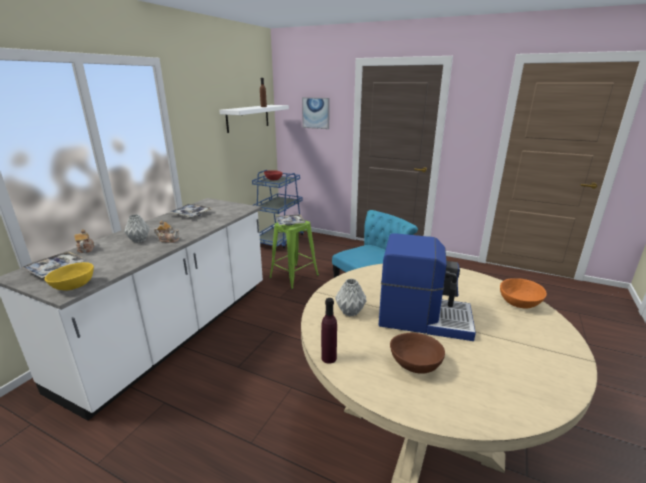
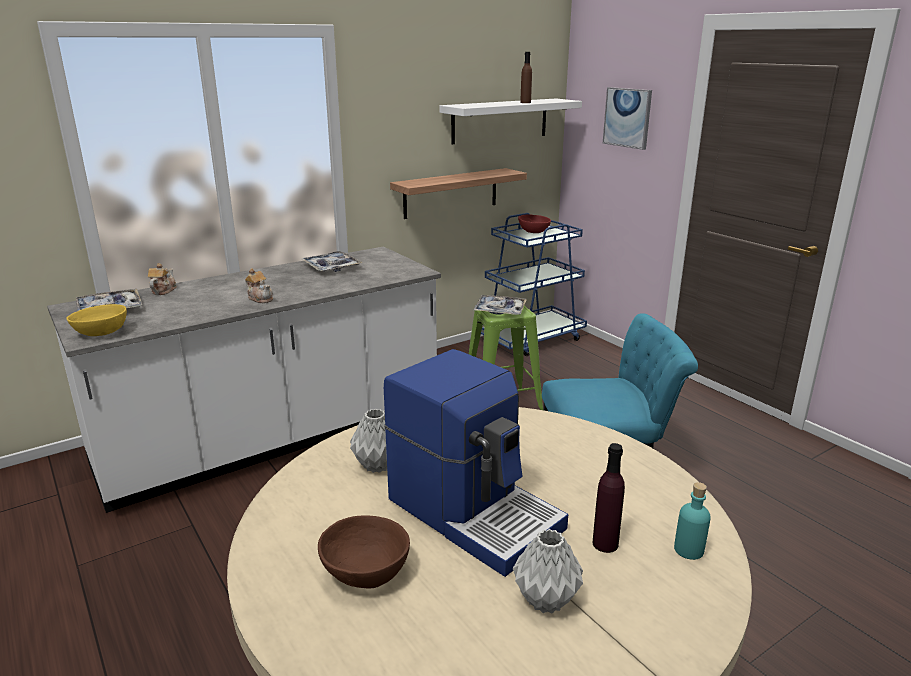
camera: 30 degrees right, 0 degrees up
(139, 240) = (228, 292): grey vase -> grey vase (545, 601)
(229, 162) = (451, 193): none -> shelf
(329, 358) = (268, 516): purple bottle -> purple bottle (605, 544)
(519, 303) = (689, 550): orange bowl -> turquoise bottle

